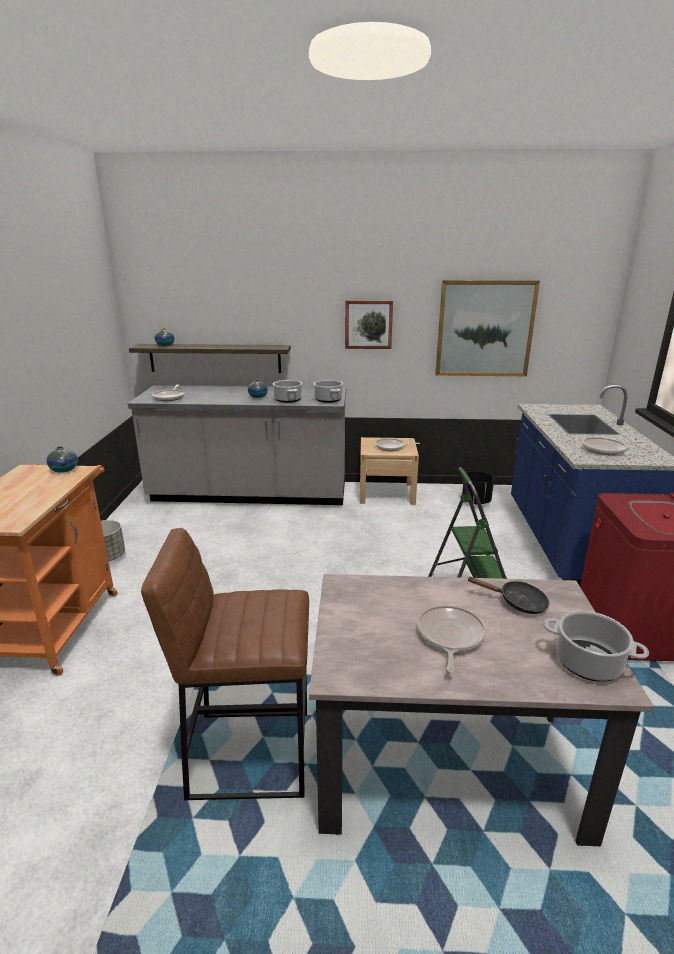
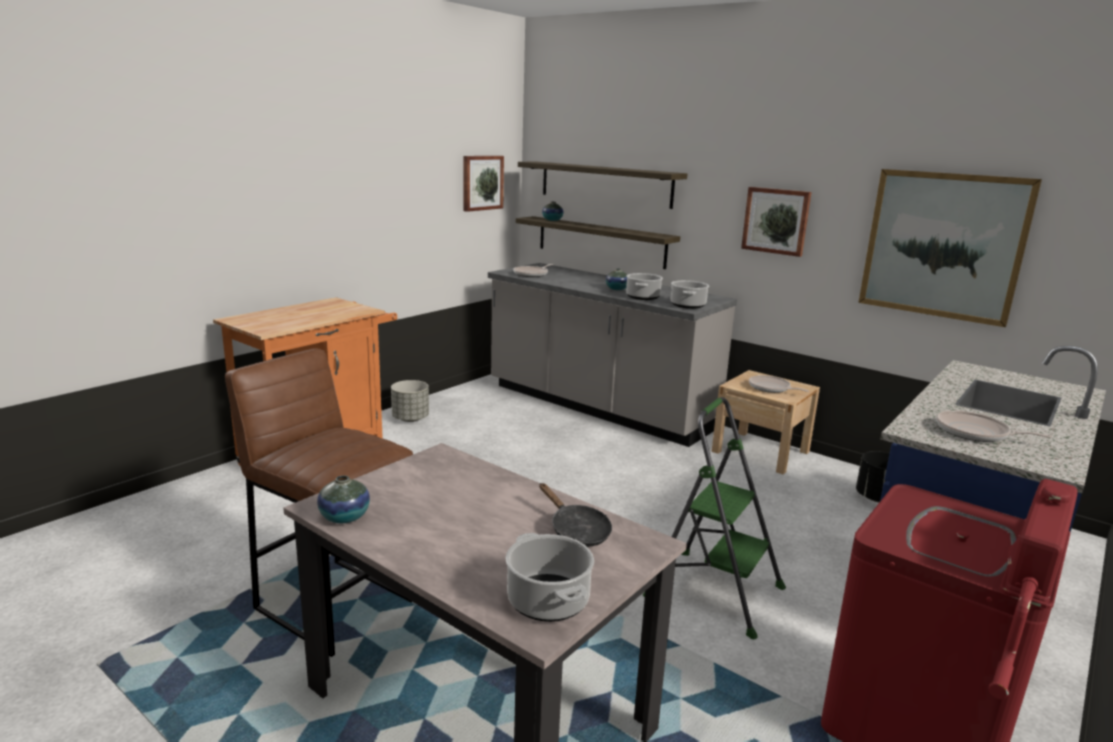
camera: 35 degrees right, 5 degrees down
(64, 470) = (356, 307): vase -> vase (344, 517)
(95, 319) = (482, 182): none -> picture
(211, 308) = (605, 184): none -> shelf
(449, 636) = (457, 524): frying pan -> none

